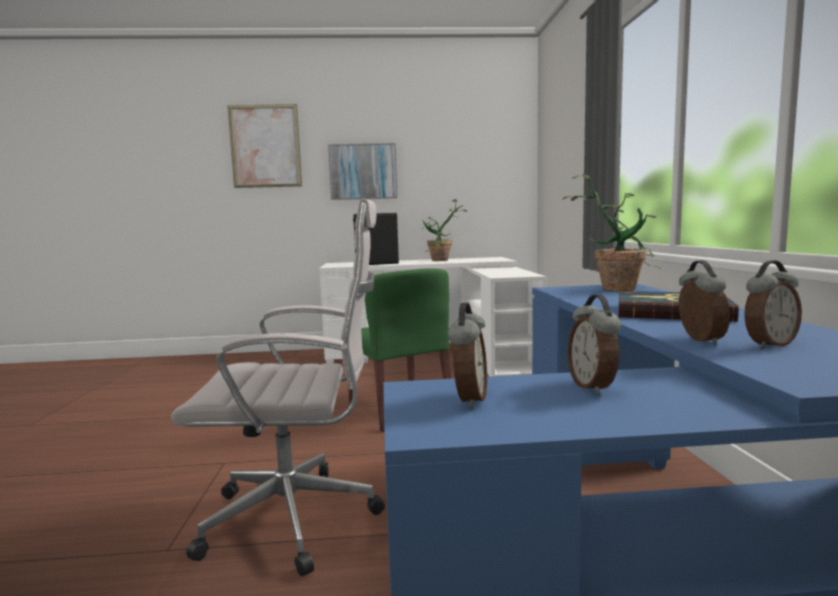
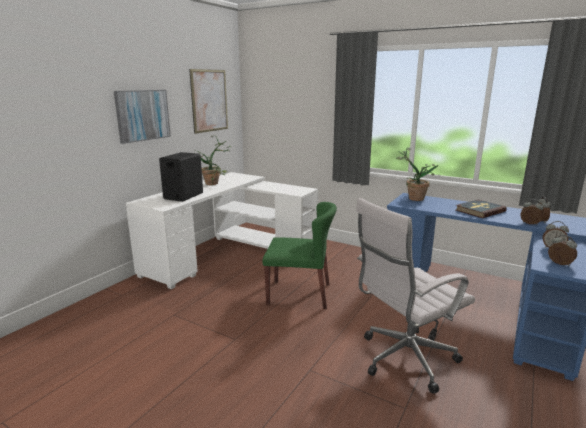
camera: 55 degrees left, 10 degrees up
(265, 146) = (53, 92): picture -> picture (209, 100)
(299, 518) = (403, 360): white office chair -> white office chair turned 150 degrees counterclockwise

